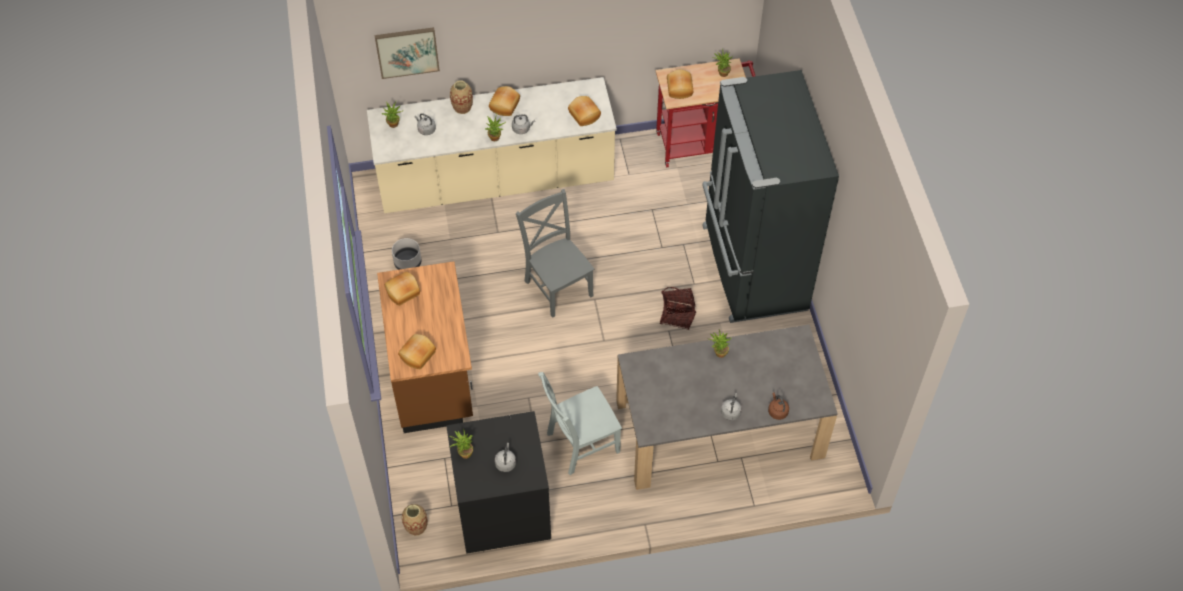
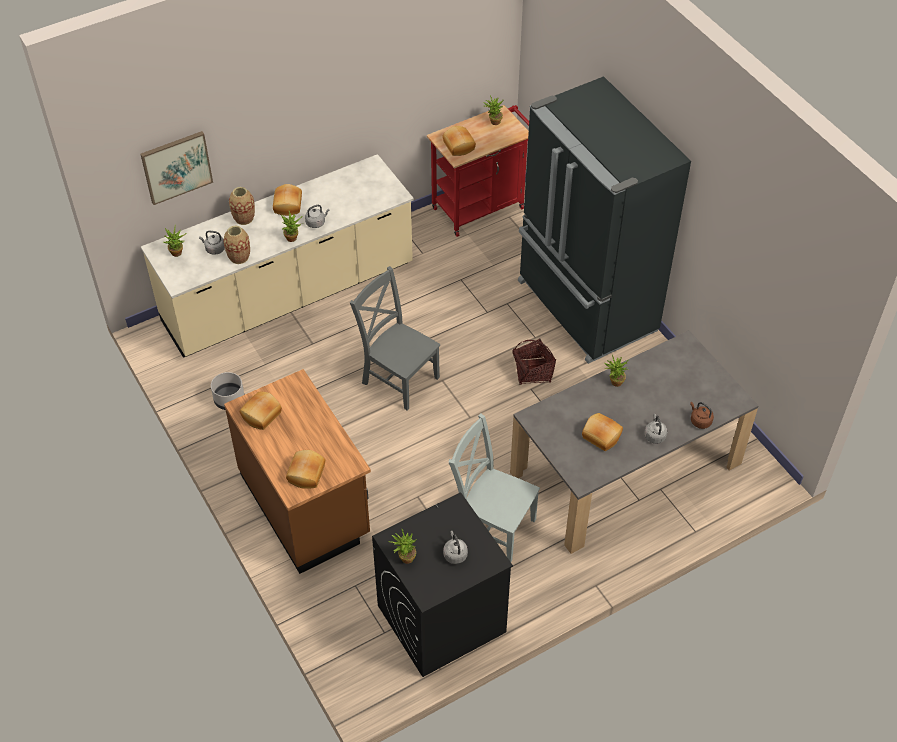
camera: 20 degrees left, 5 degrees down
(416, 527) = (356, 667): vase -> vase (239, 257)
(580, 444) = (492, 526): grey chair -> grey chair turned 75 degrees clockwise
(583, 115) = (374, 194): bread -> bread (601, 436)

